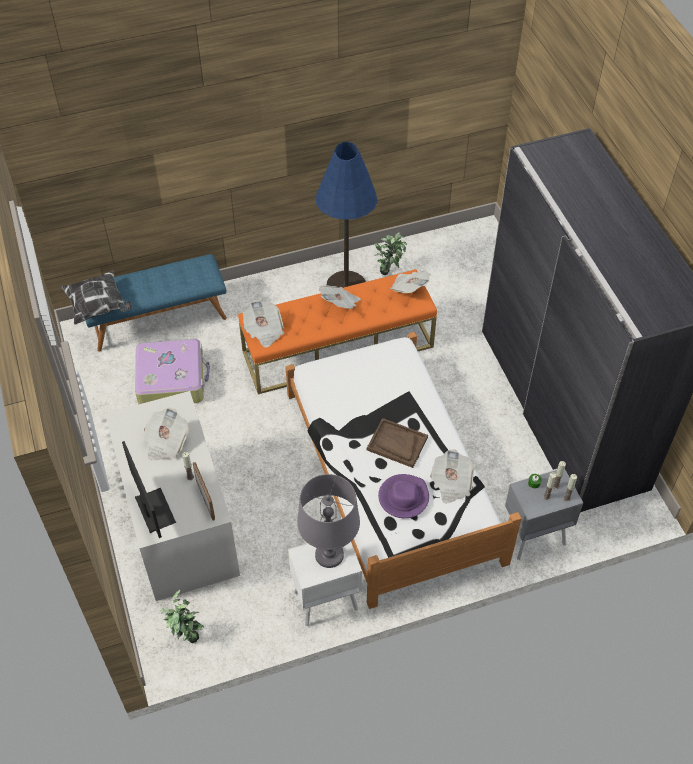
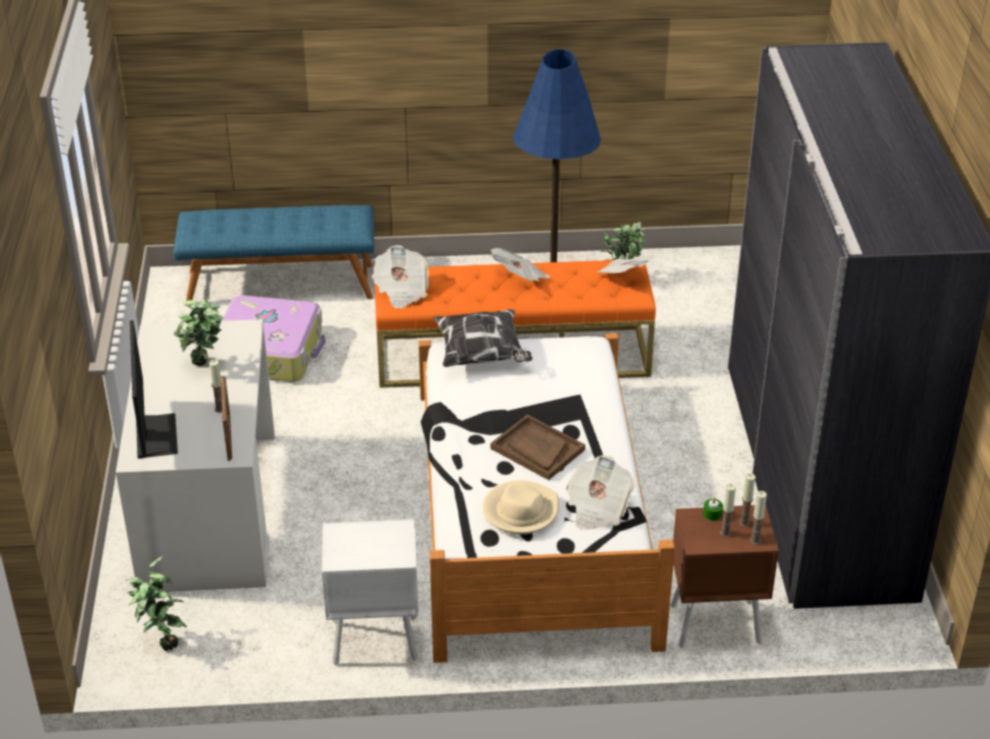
camera: 15 degrees right, 15 degrees down
(98, 306) = (195, 235): pillow -> pillow (482, 355)
(166, 443) = (205, 367): newspaper -> potted plant
(329, 555) = (378, 541): grey table lamp -> none
(403, 497) = (520, 511): purple hat -> beige hat
(532, 536) = (713, 624): grey nightstand -> brown nightstand

